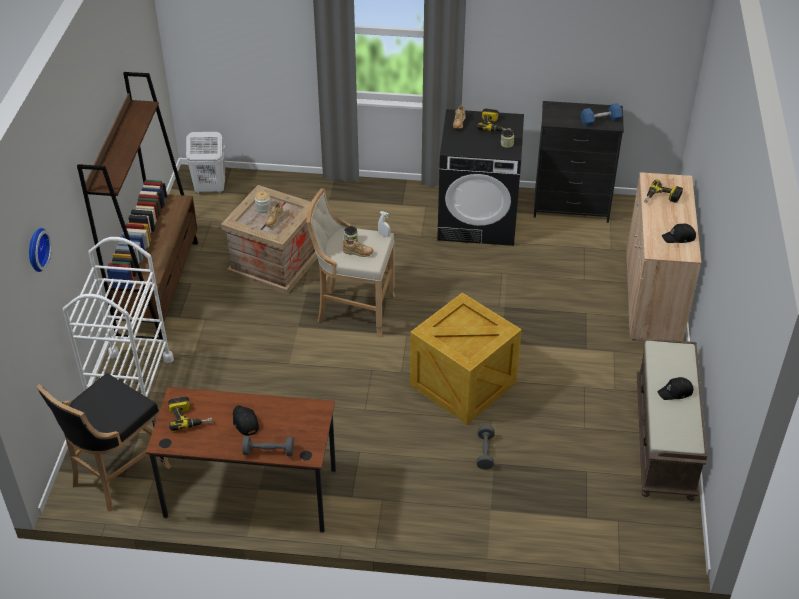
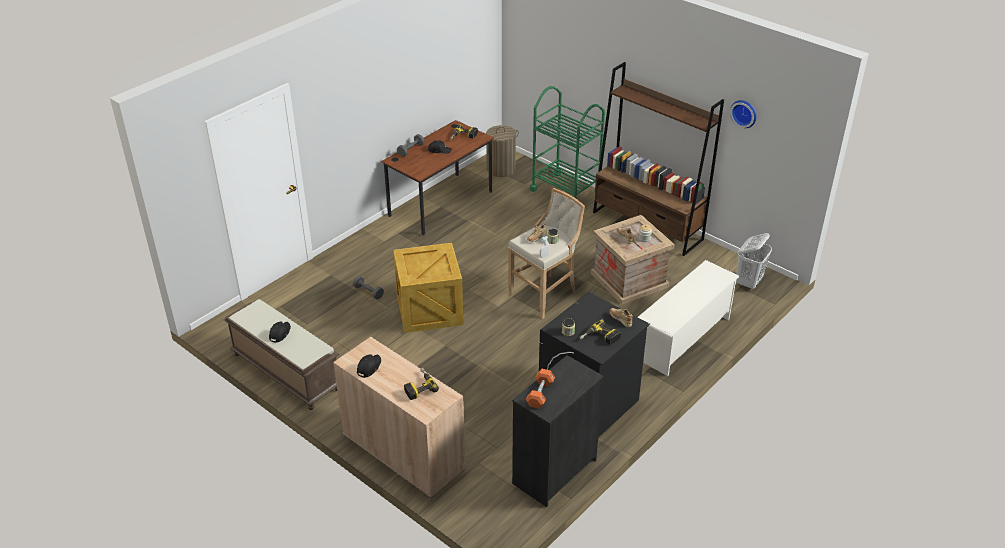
camera: 125 degrees right, 5 degrees down
(36, 249) = (563, 43): wall clock -> wall clock (744, 113)
(116, 476) = (501, 169): black stool -> laundry basket
(130, 385) = (565, 191): white cart -> green cart
(335, 199) = (682, 338): none -> white shoe rack
(600, 121) = (540, 394): blue dumbbell -> orange dumbbell

